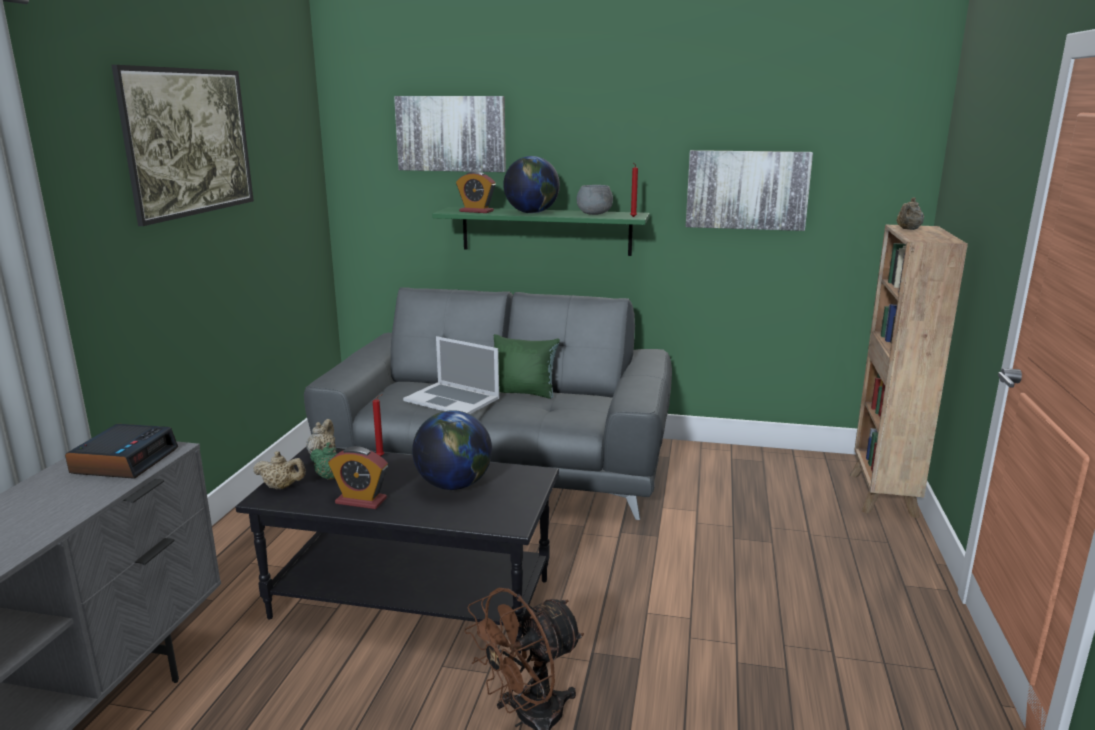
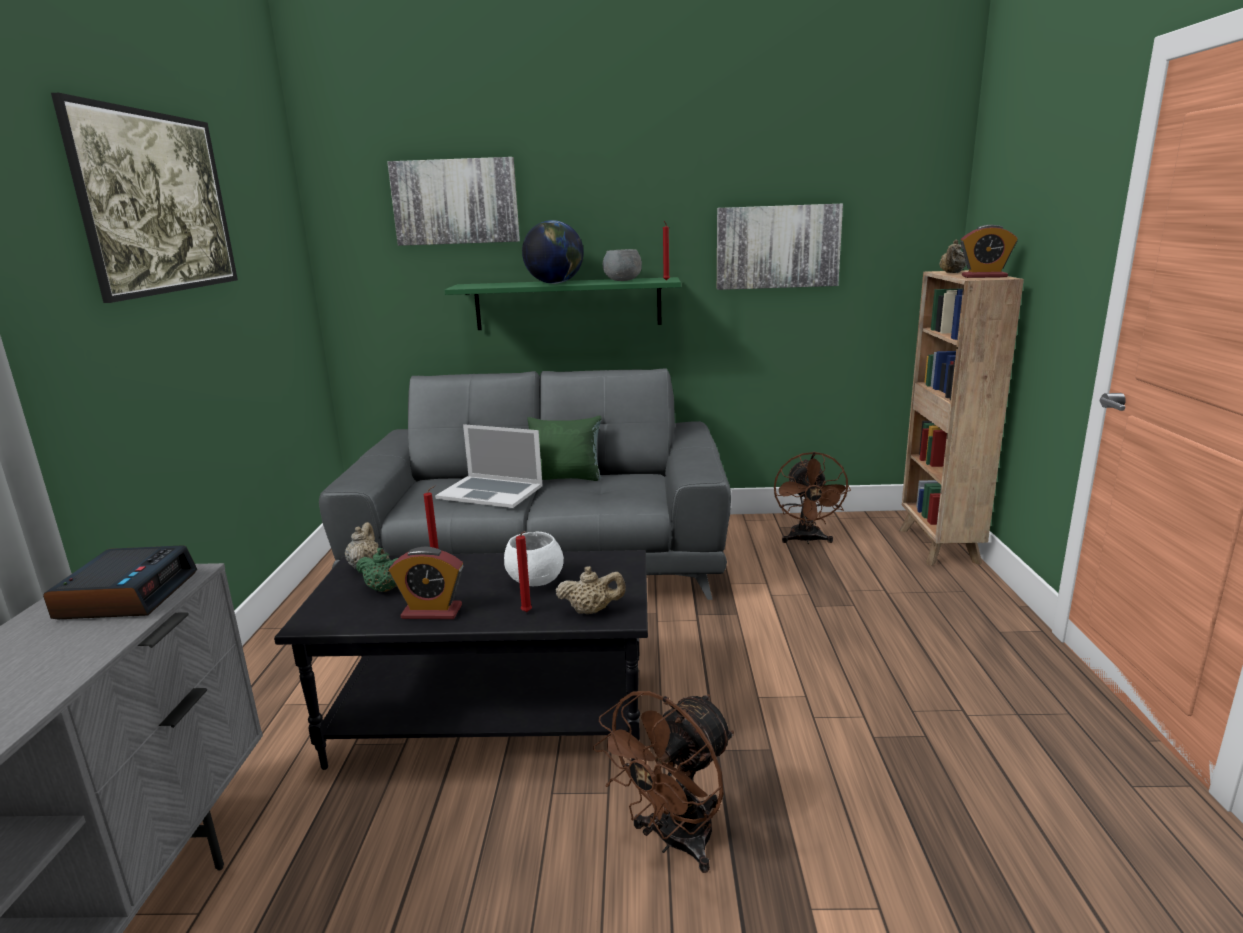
camera: 10 degrees left, 0 degrees up
(282, 487) = (327, 607): beige teapot -> beige teapot (591, 611)
(436, 511) = (527, 613): none -> red candle
(454, 485) = (535, 580): globe -> white bowl
(476, 211) = (492, 285): alarm clock -> alarm clock (984, 276)
(752, 474) = (806, 540): none -> brown fan

